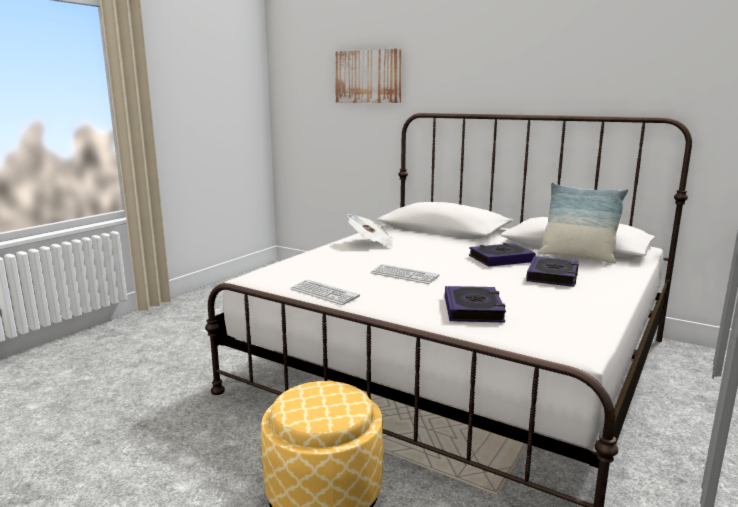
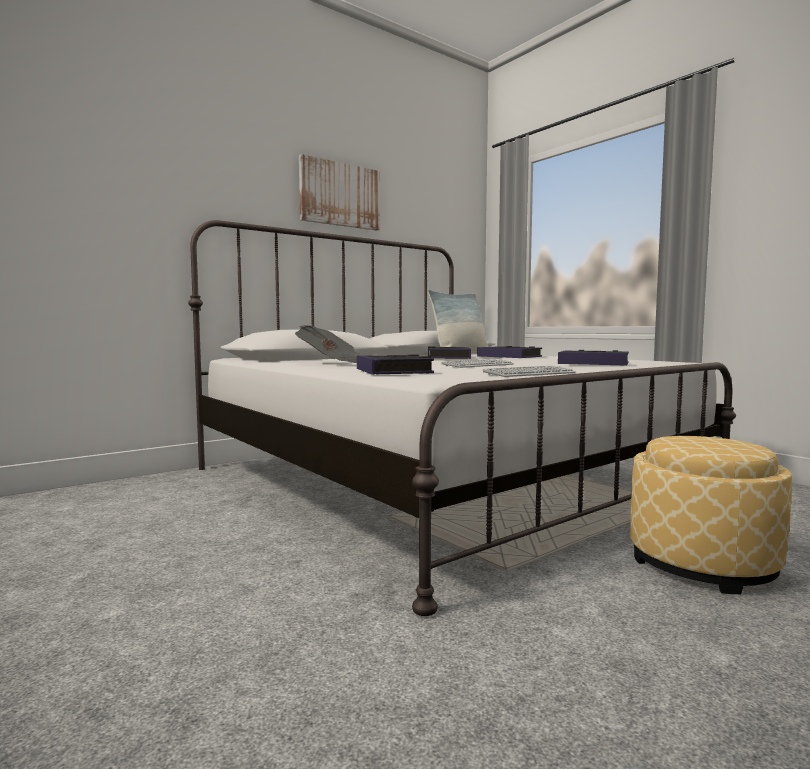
camera: 70 degrees left, 10 degrees down
(315, 263) = (393, 371): none -> book
(368, 76) = (113, 156): picture -> picture (340, 195)

